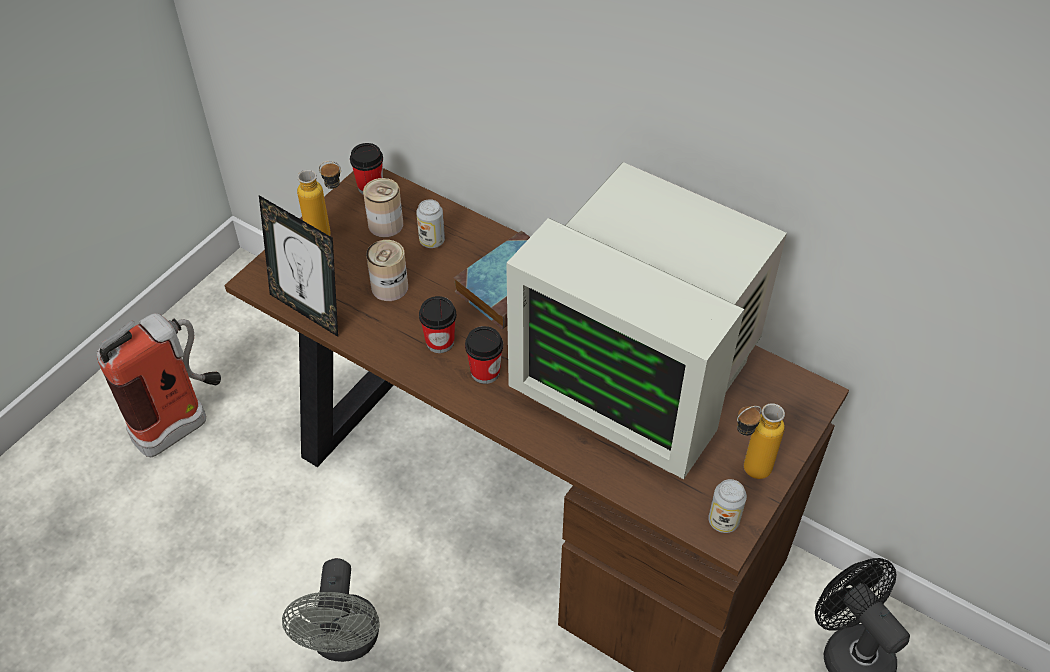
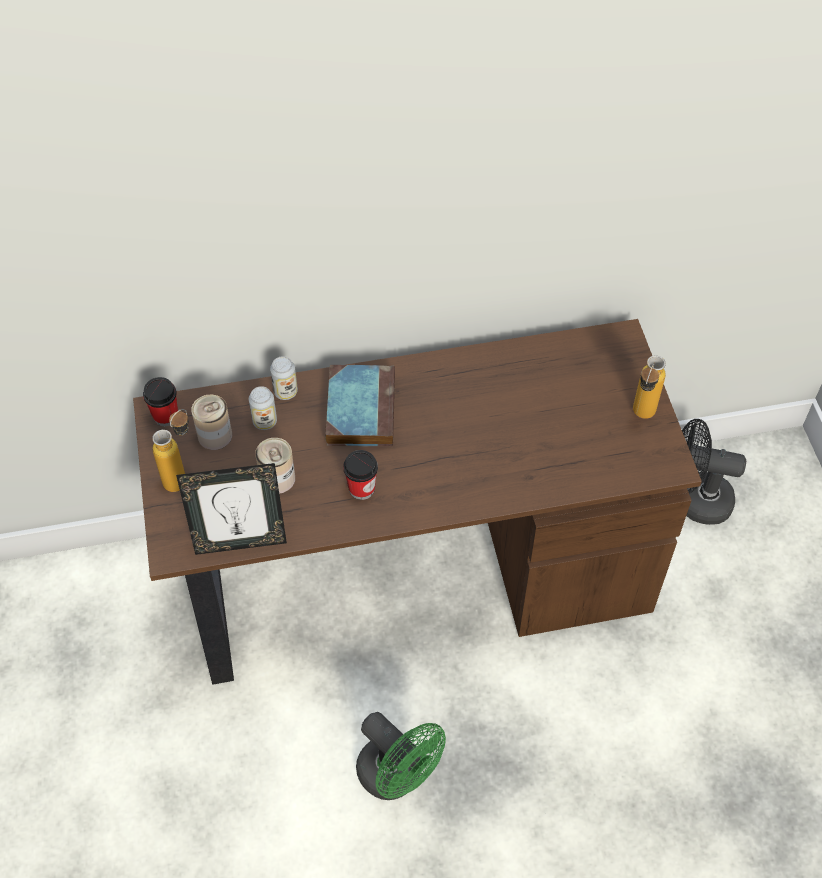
camera: 45 degrees left, 5 degrees up
(183, 423) = (85, 741): fire extinguisher -> none
(345, 642) = (397, 777): grey fan -> green fan
(485, 372) = (416, 484): cup -> none
(640, 378) = (515, 409): monitor -> none
(723, 521) = (662, 458): can -> can (285, 392)

